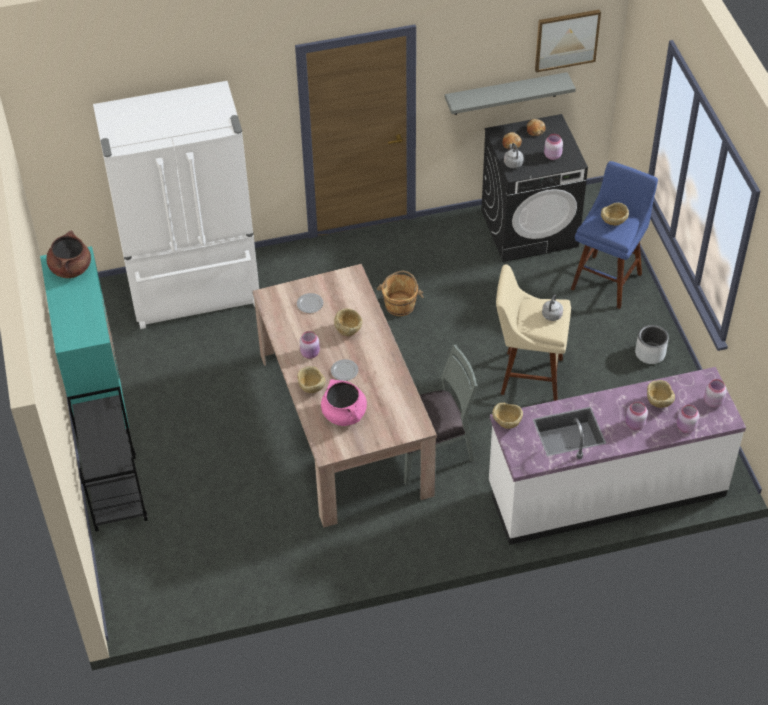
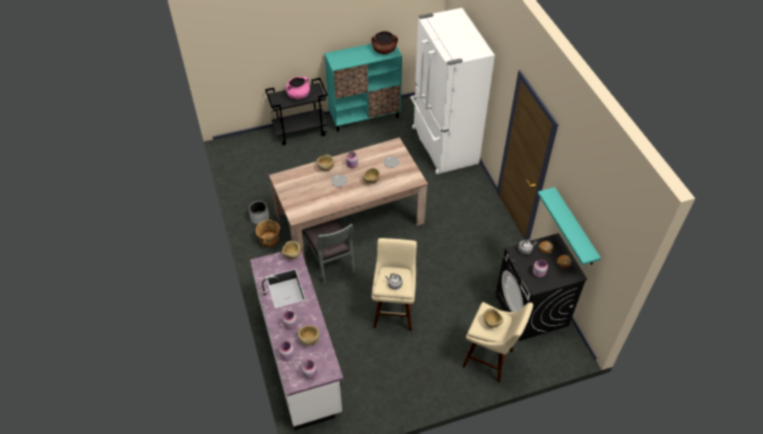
camera: 85 degrees right, 0 degrees up
(344, 414) = (306, 183): pink cooking pot -> pink cooking pot (298, 95)
(400, 304) = (447, 240): brown bucket -> brown bucket (270, 240)
(505, 94) = (574, 227): grey shelf -> turquoise shelf
(566, 39) = (607, 235): picture -> none
(608, 279) = (490, 359): blue stool -> beige stool
(649, 353) = (421, 385): grey planter -> grey planter (260, 218)

